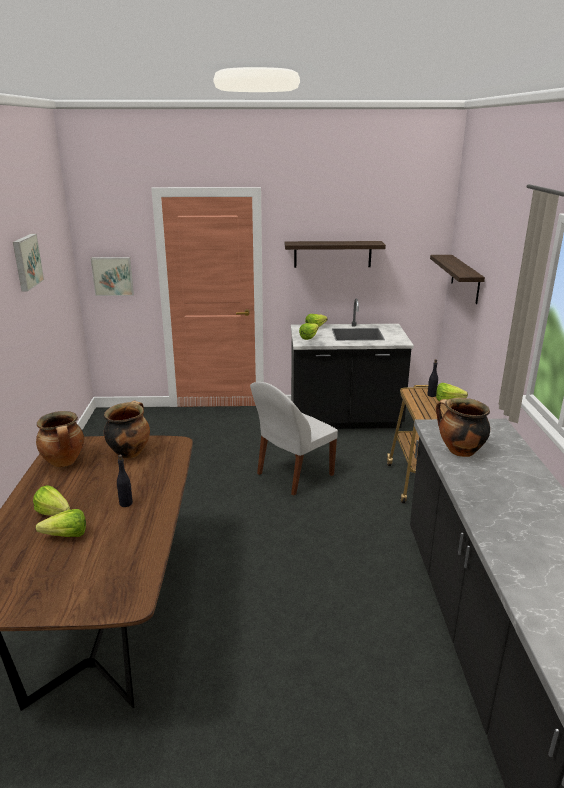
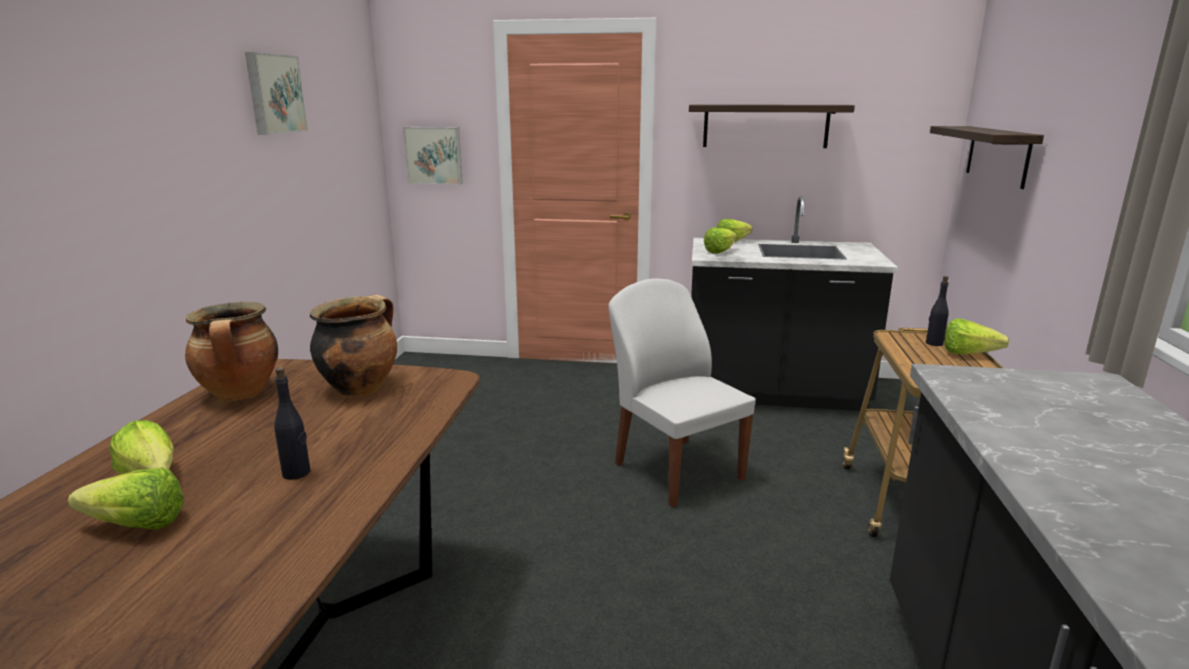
camera: 10 degrees right, 5 degrees down
(293, 475) = (676, 469): white chair -> white chair turned 90 degrees clockwise
(459, 451) = (1026, 426): cooking pot -> none

